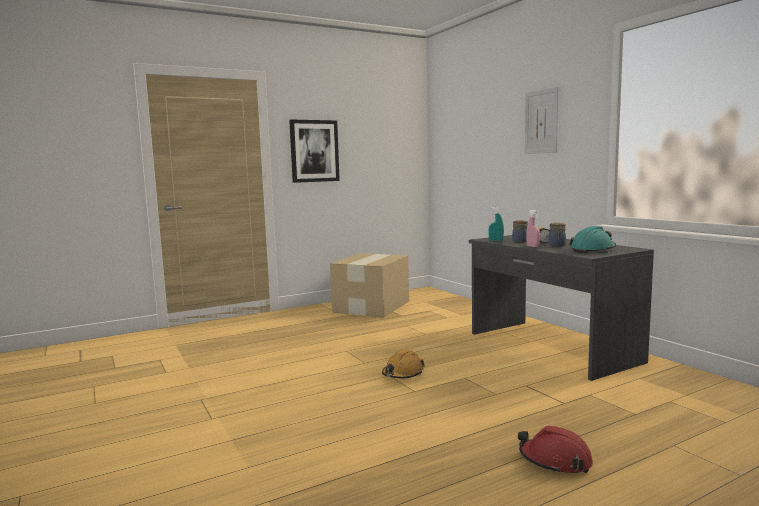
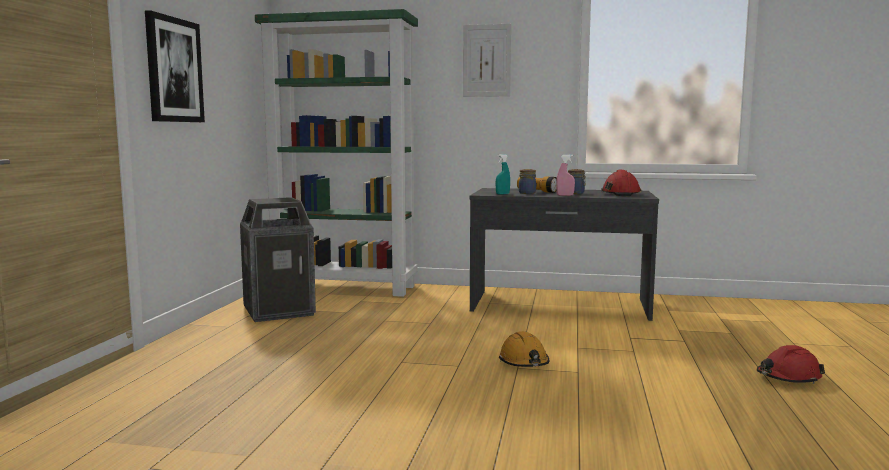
camera: 50 degrees left, 0 degrees up
(372, 306) = (279, 311): cardboard box -> trash can
(444, 300) = (345, 288): none -> green bookcase
(593, 250) = (620, 194): turquoise hard hat -> red hard hat

